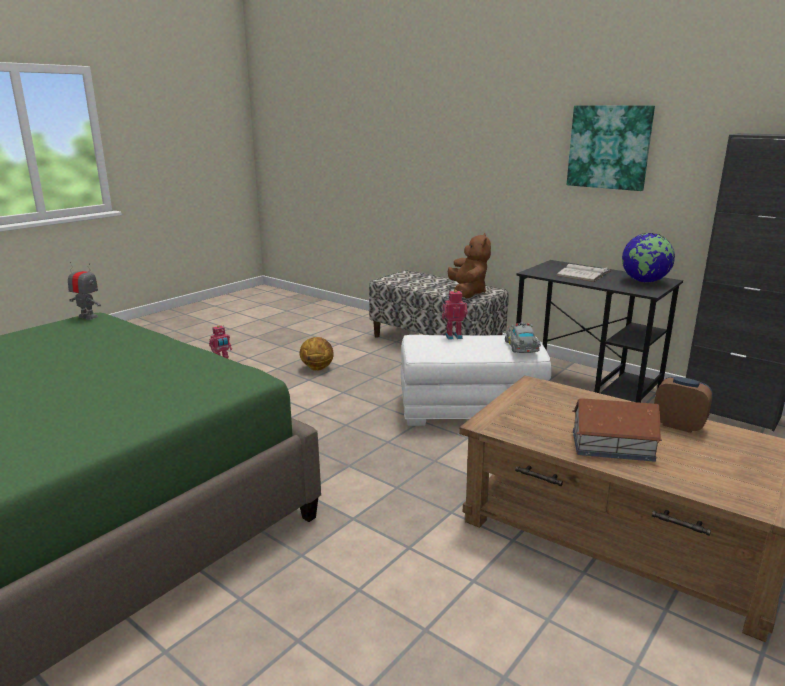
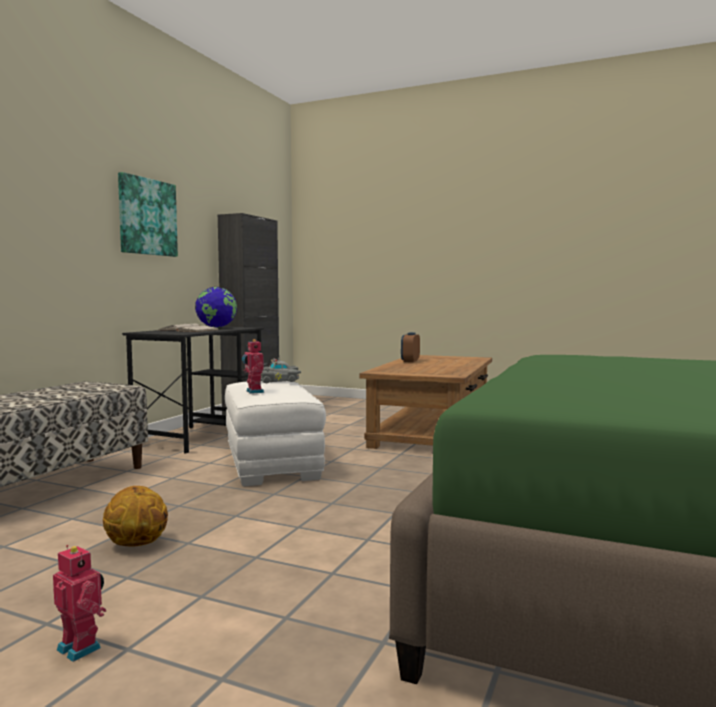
camera: 105 degrees left, 15 degrees down
(88, 317) = (499, 400): toy robot -> none
(467, 293) = (93, 388): brown plush toy -> none
(613, 446) = (449, 365): toy house -> none

